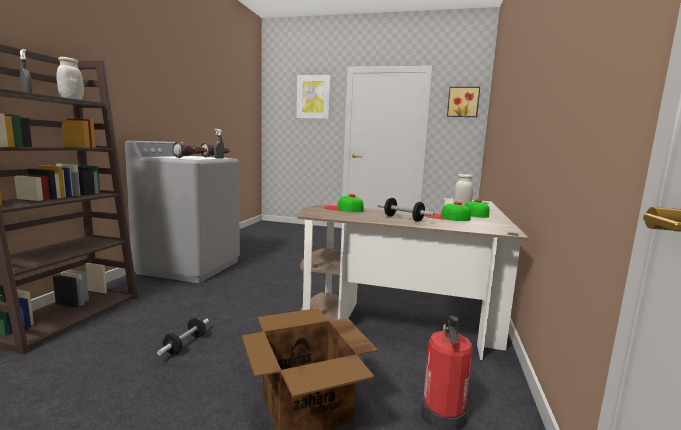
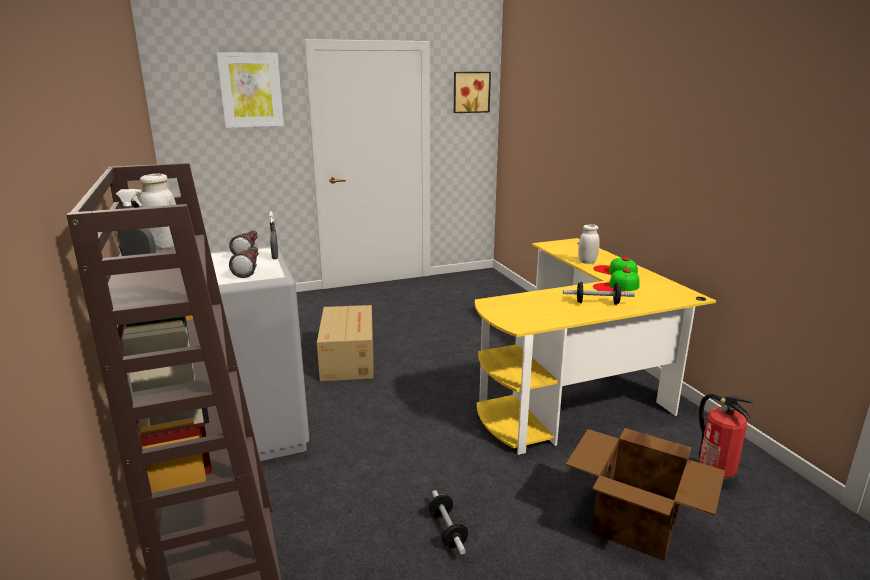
camera: 35 degrees left, 10 degrees up
(297, 256) = (349, 358): none -> cardboard box
(343, 209) = (516, 302): cap -> none
(422, 313) = (581, 387): brown desk -> yellow desk

